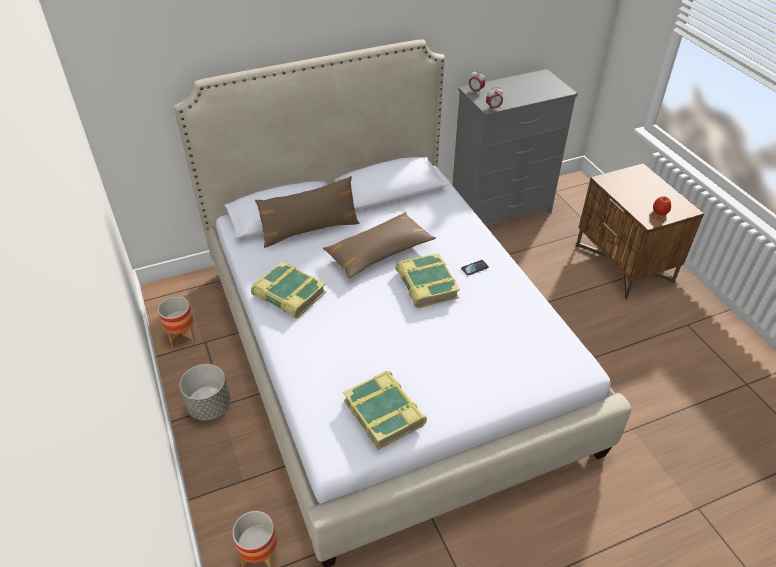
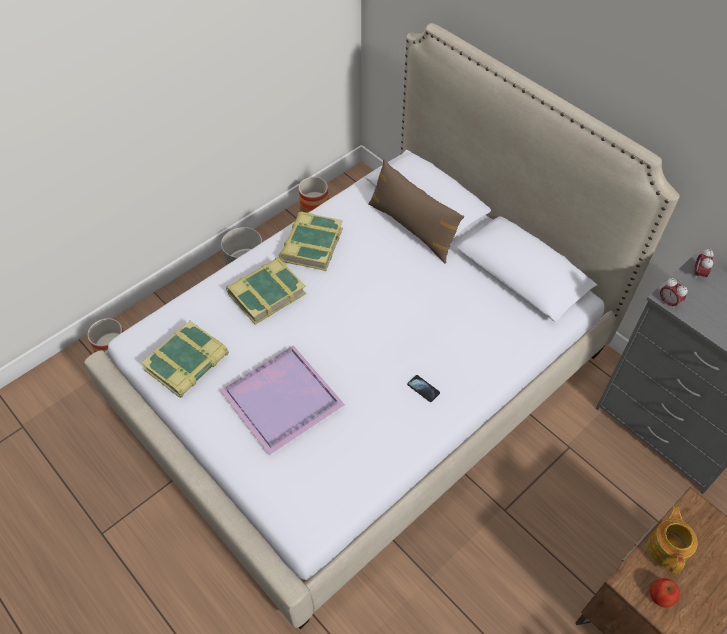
camera: 70 degrees right, 10 degrees up
(379, 252) = (407, 295): brown pillow -> none
(426, 285) = (373, 350): book -> book (266, 293)
(450, 352) = (282, 397): none -> purple tray
(629, 198) = (667, 547): none -> teapot

